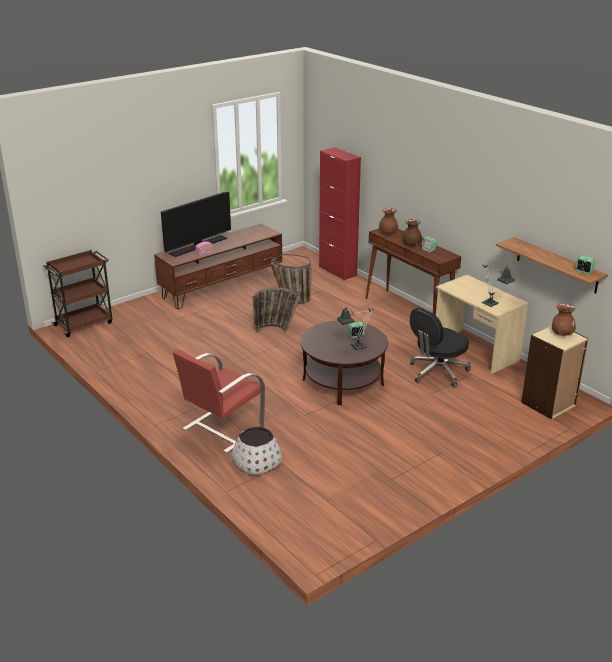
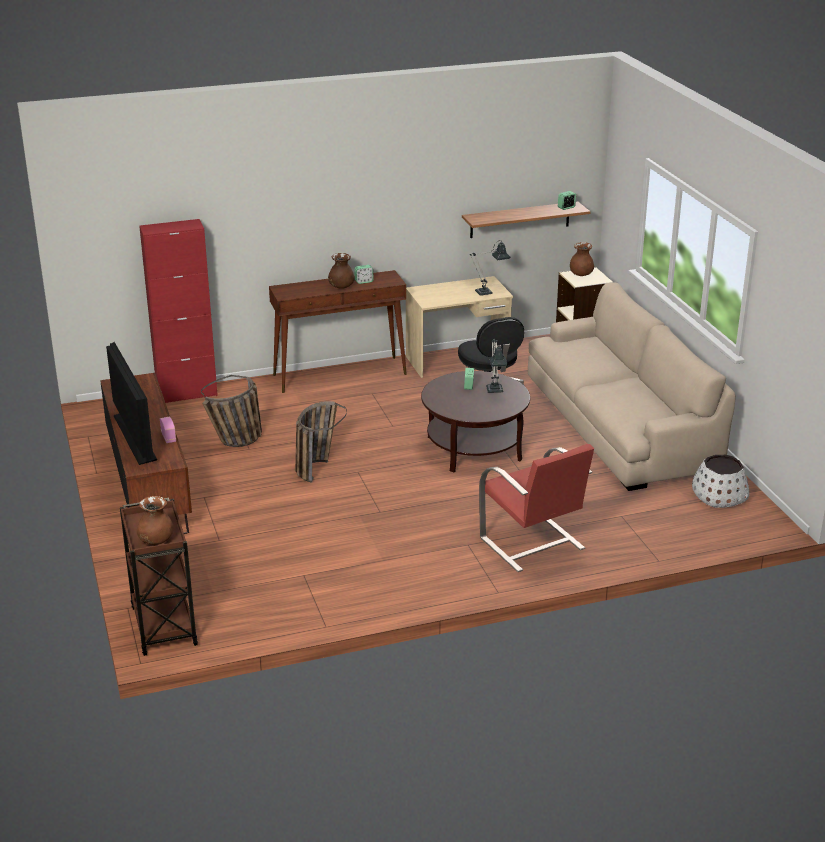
camera: 70 degrees left, 0 degrees up
(257, 462) = (611, 531): white planter -> white planter (719, 496)
(388, 233) = (294, 291): brown vase -> brown vase (156, 540)
(434, 442) = (619, 424): none -> beige sofa

